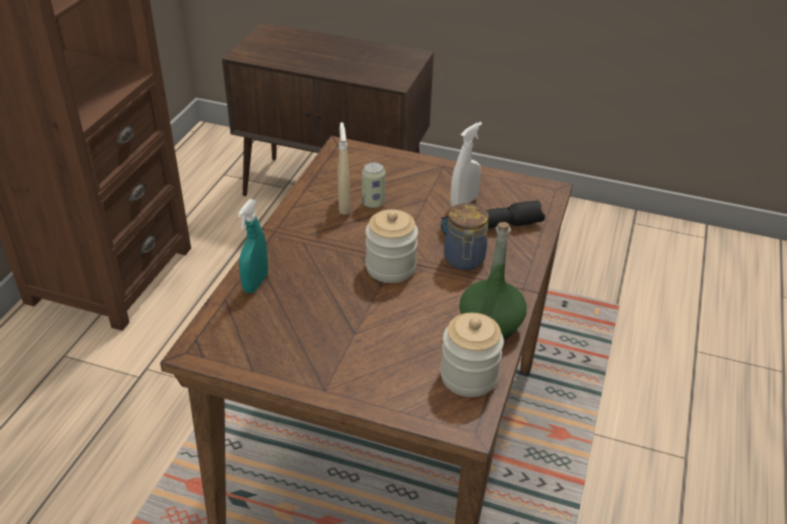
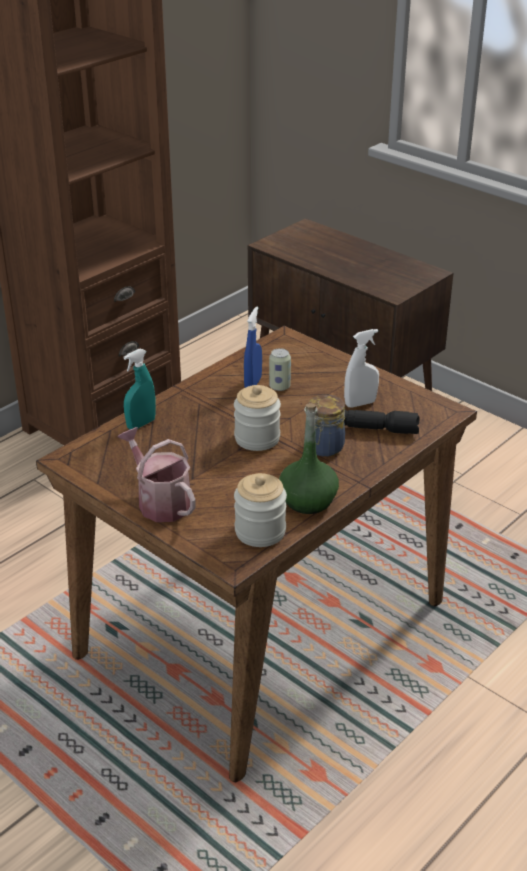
camera: 25 degrees right, 5 degrees down
(338, 372) = (160, 501): none -> watering can
(344, 206) = (253, 383): beige spray bottle -> blue spray bottle

